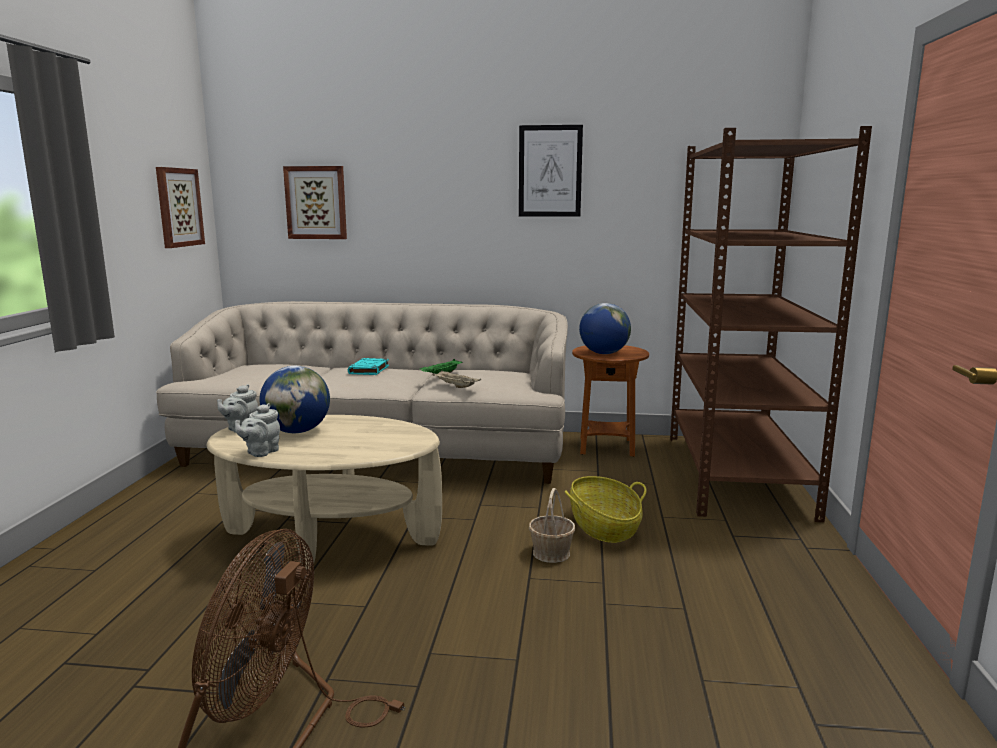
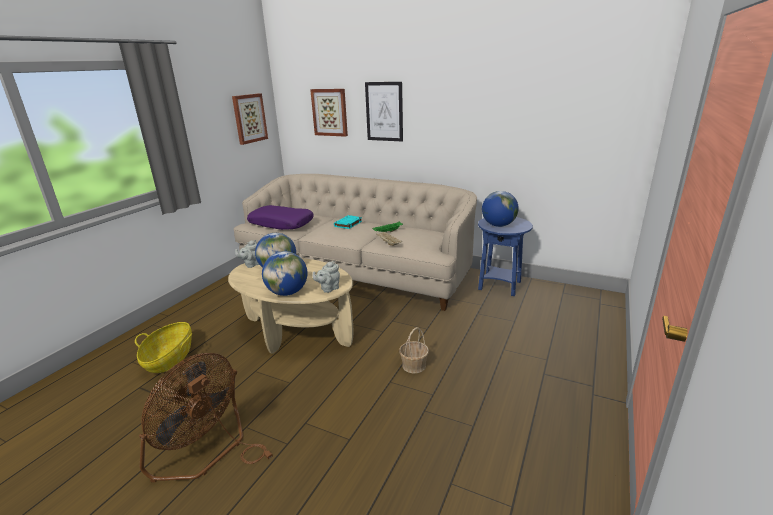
camera: 20 degrees right, 10 degrees up
(250, 377) = (281, 224): none -> purple pillow
(261, 452) = (249, 284): grey teapot -> grey teapot (328, 288)
(340, 455) = (287, 292): none -> globe
(550, 171) = (475, 92): picture -> picture (384, 111)
(603, 527) = (459, 351): basket -> basket (169, 358)
(606, 447) = (499, 286): brown side table -> blue side table
(735, 474) = (579, 322): brown bookcase -> none

